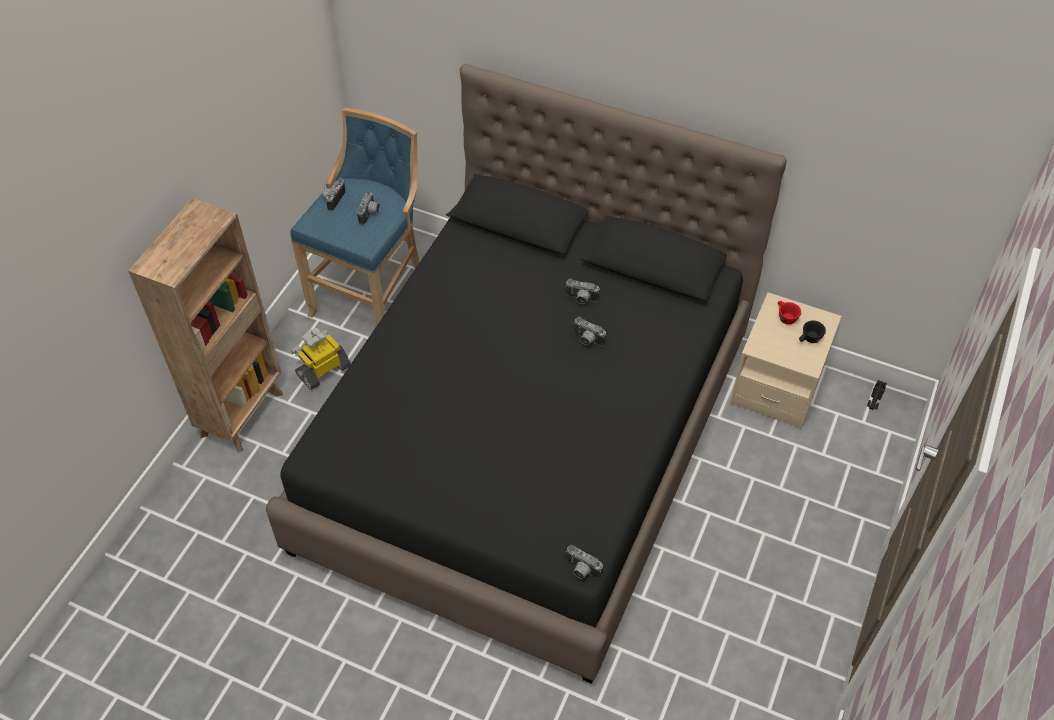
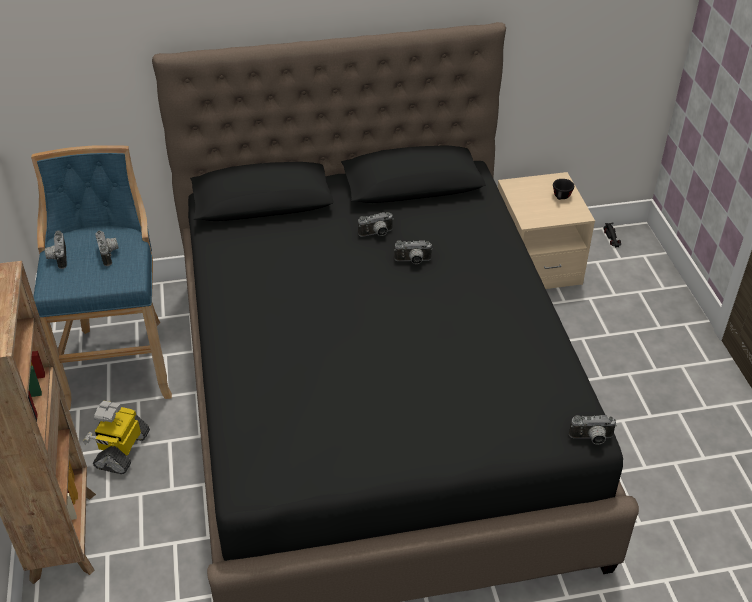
camera: 35 degrees left, 10 degrees down
(785, 317) = (528, 190): red cup -> none

